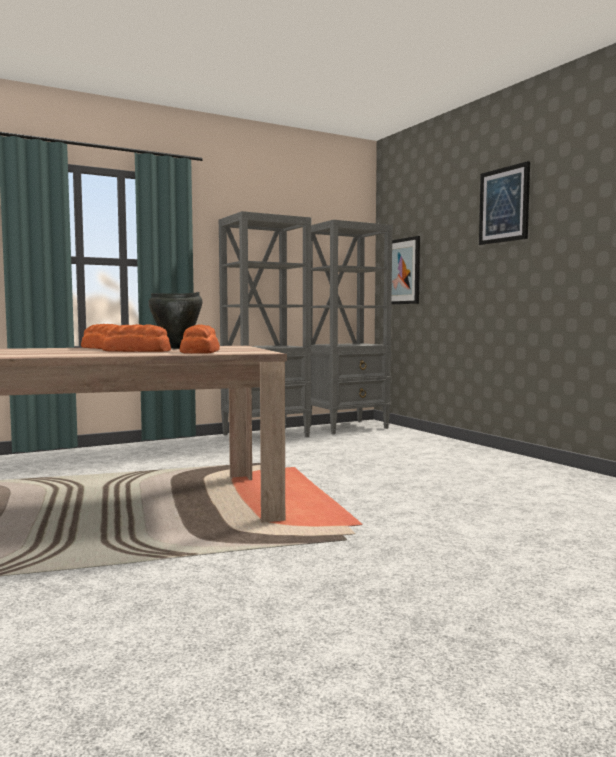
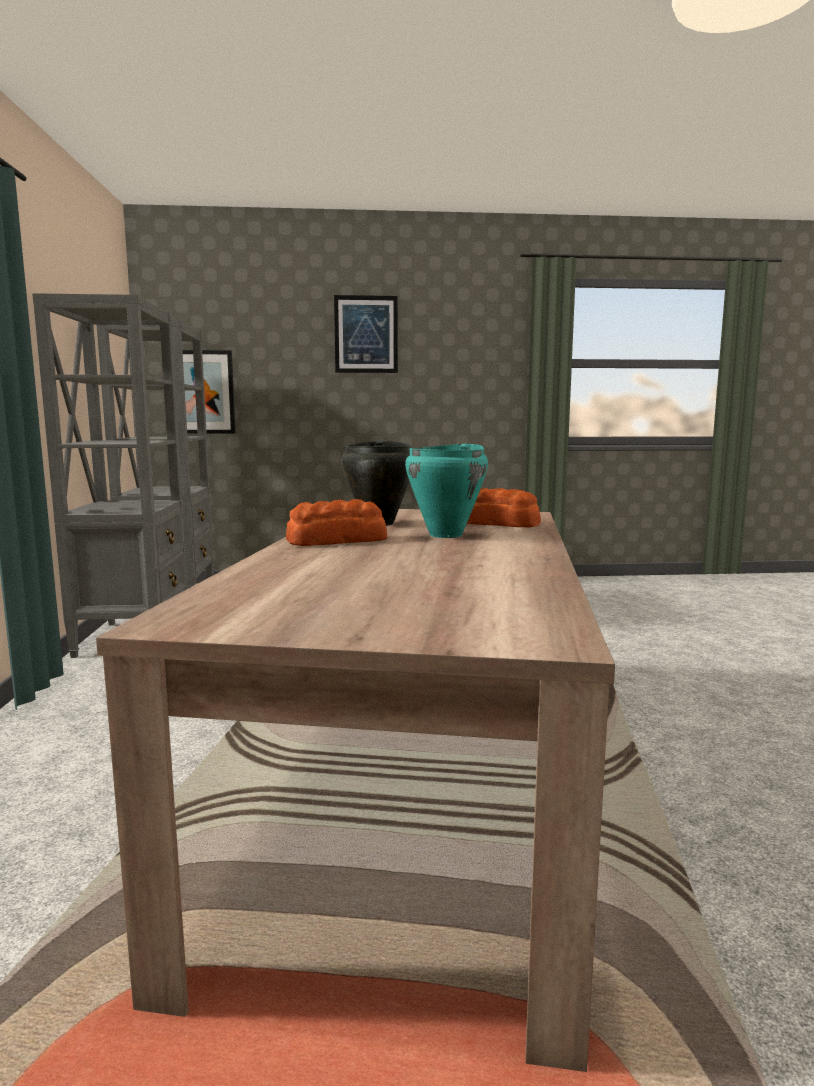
camera: 65 degrees left, 5 degrees up
(137, 351) = (446, 535): bread -> turquoise cooking pot

